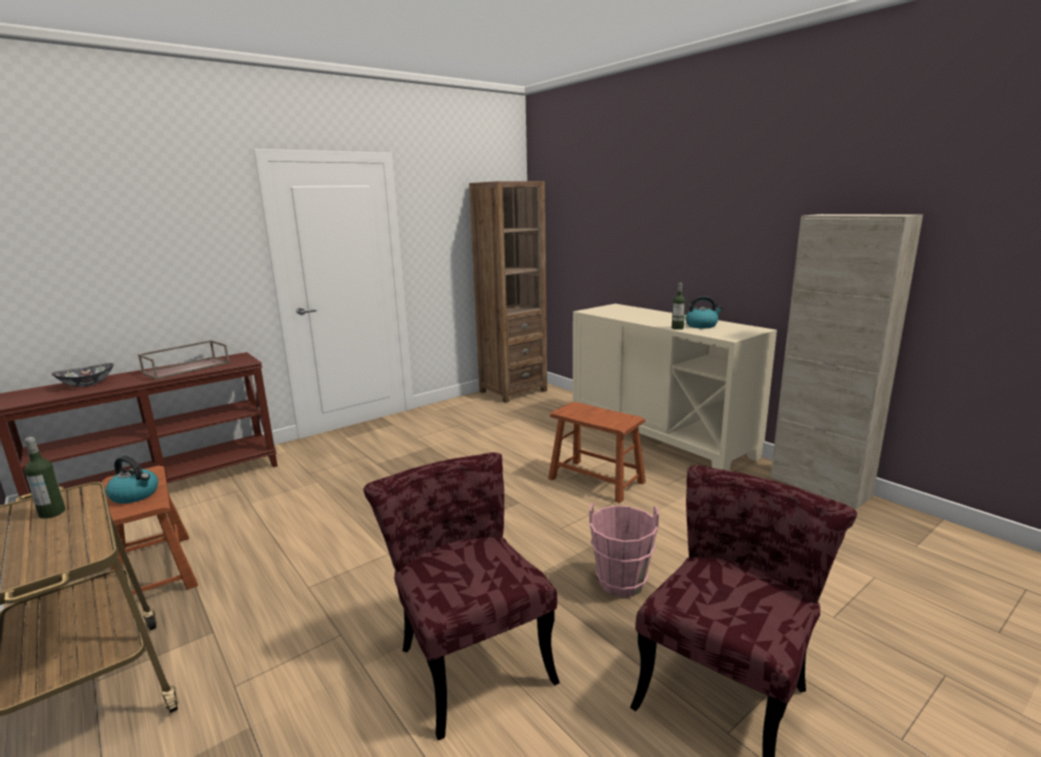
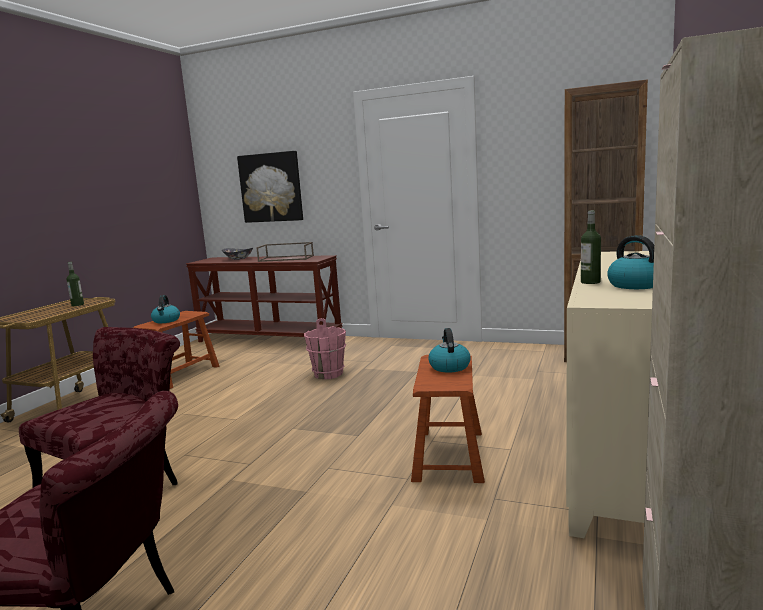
camera: 60 degrees right, 5 degrees down
(122, 270) = (271, 187): none -> picture
(591, 412) = (449, 366): none -> kettle
(621, 582) = (251, 526): pink bucket -> pink bucket (328, 374)

